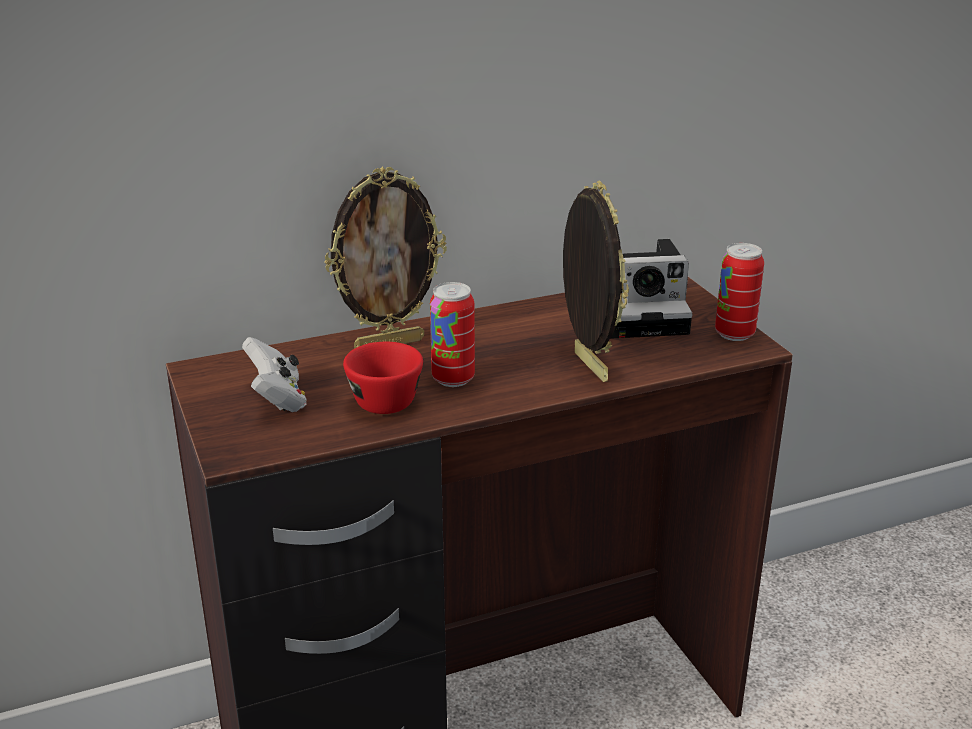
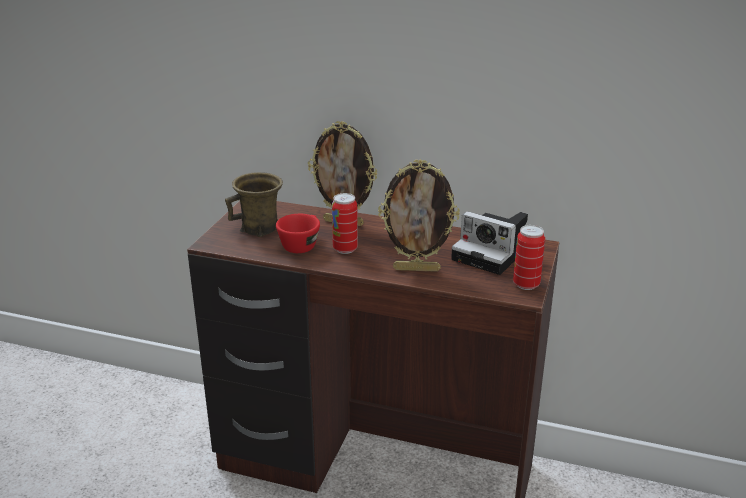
camera: 40 degrees right, 0 degrees up
(277, 399) = (260, 228): white game controller -> brown mug
(587, 366) = (417, 269): picture frame -> picture frame turned 75 degrees clockwise

